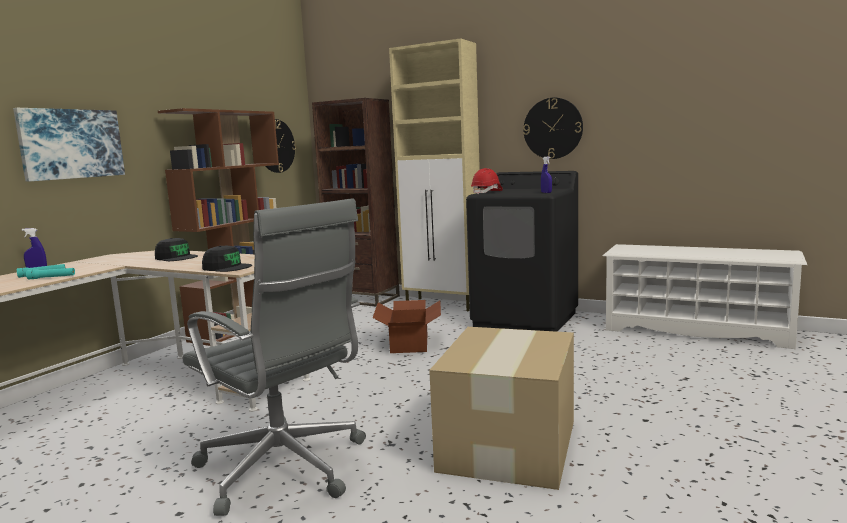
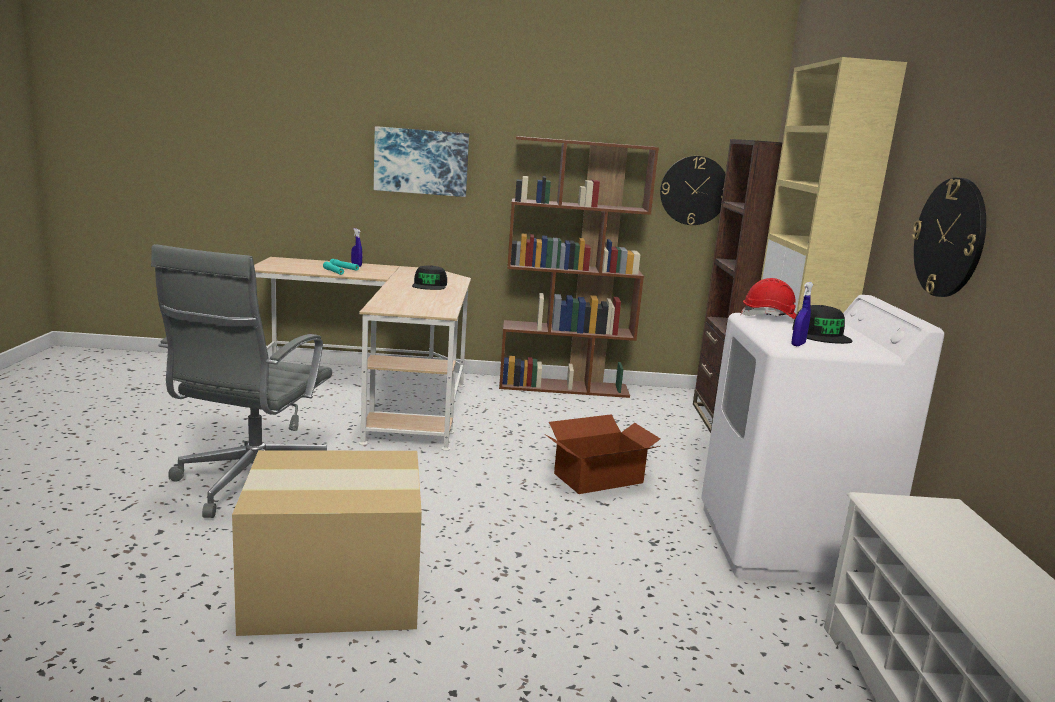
camera: 60 degrees right, 5 degrees up
(227, 267) = (390, 304): black cap -> black cap (821, 335)
(526, 320) = (787, 545): black washing machine -> white washing machine

